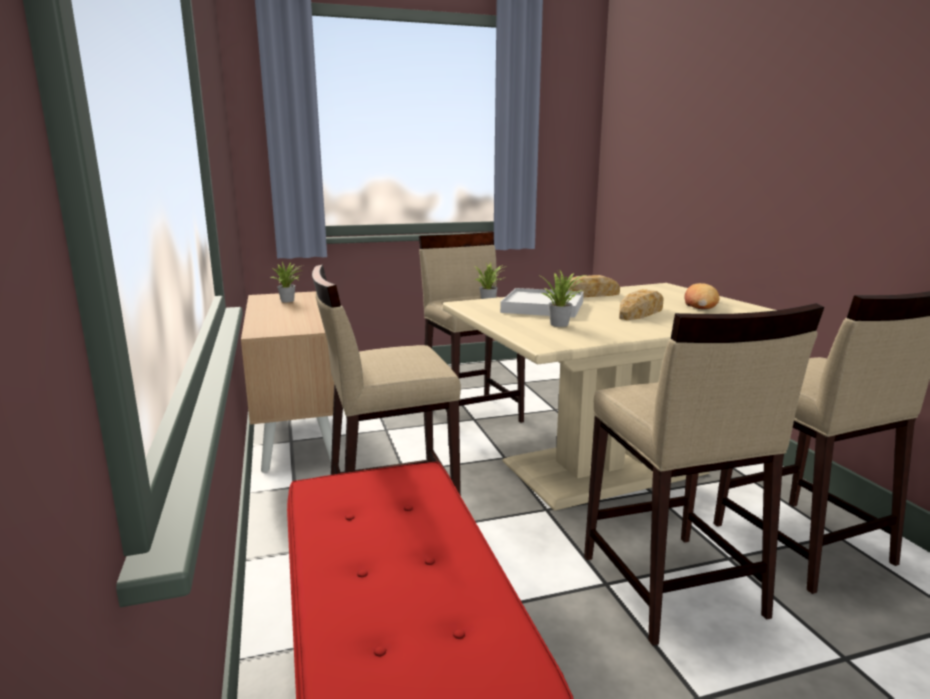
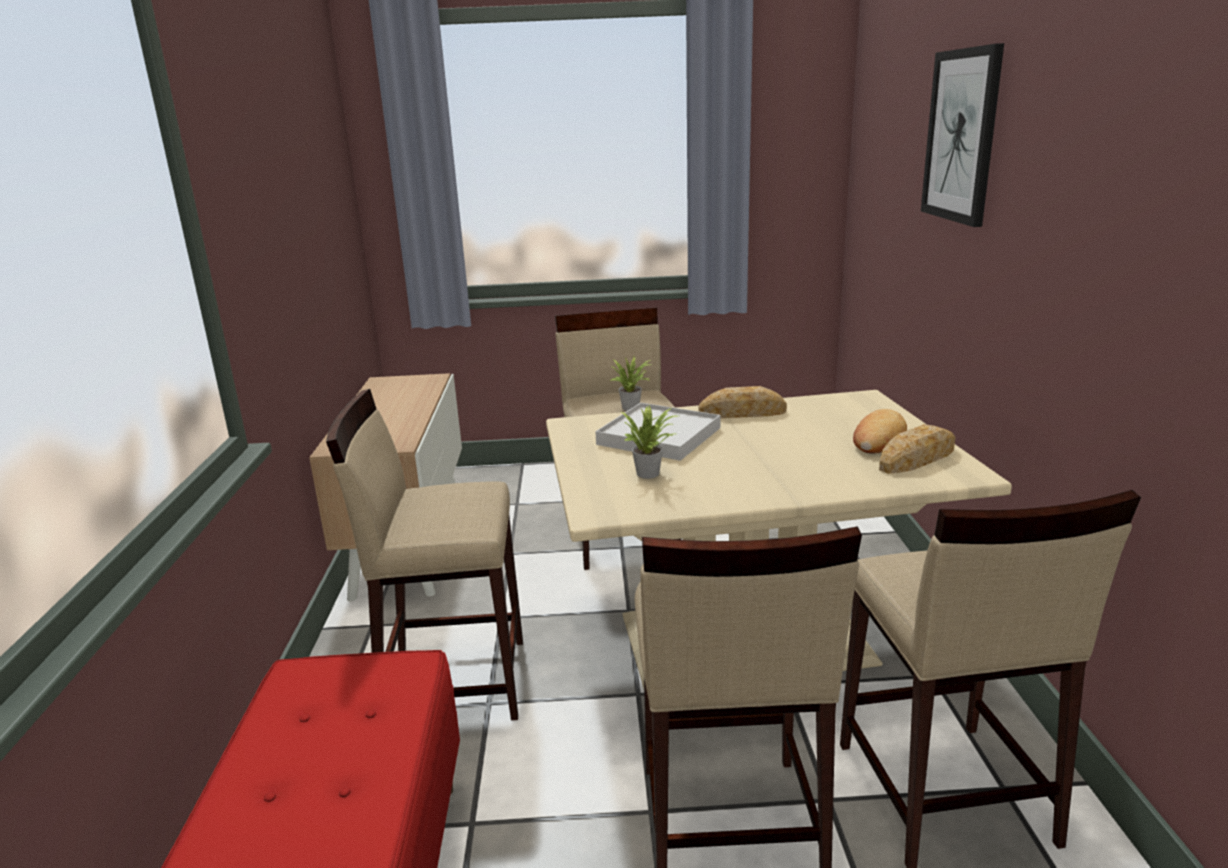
camera: 15 degrees right, 5 degrees up
(289, 301) = (405, 390): potted plant -> none
(640, 312) = (775, 455): bread -> bread (916, 458)
(723, 100) = (961, 136): none -> picture

